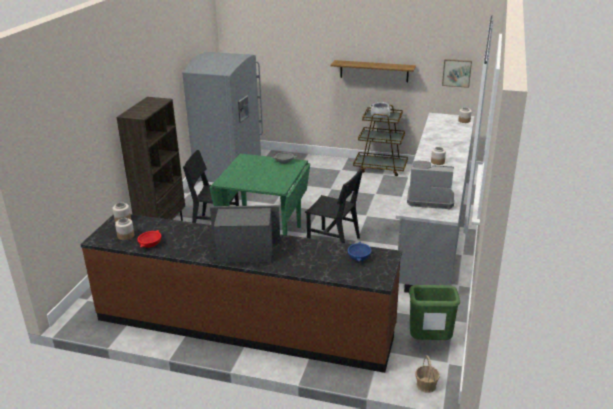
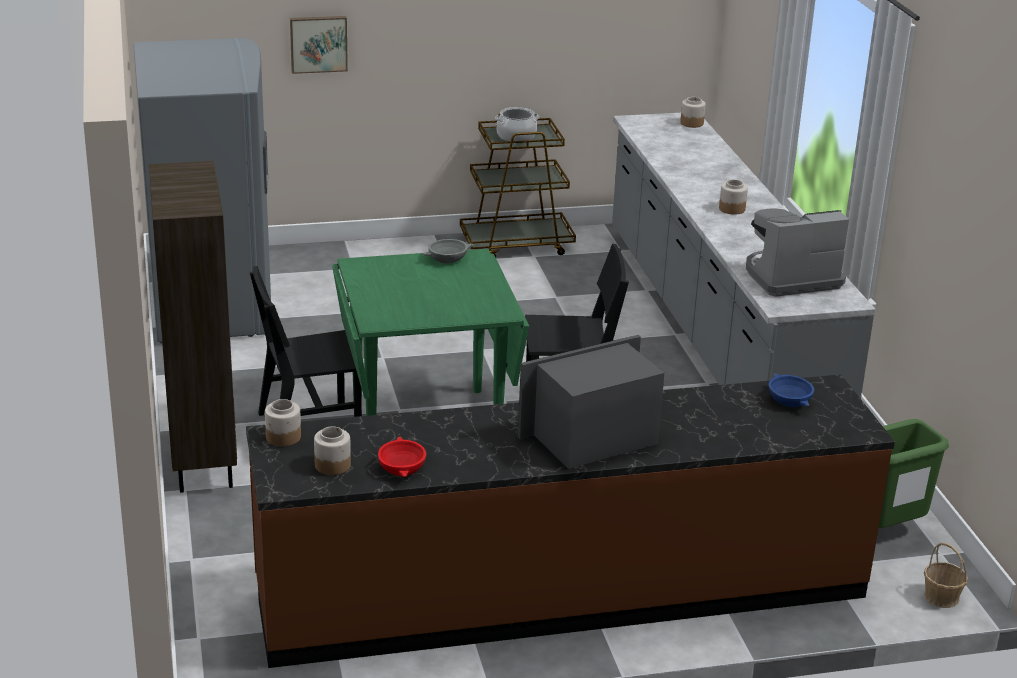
camera: 30 degrees left, 0 degrees up
(374, 71) = (488, 44): shelf -> none
(456, 72) = (652, 30): picture -> picture (318, 43)

